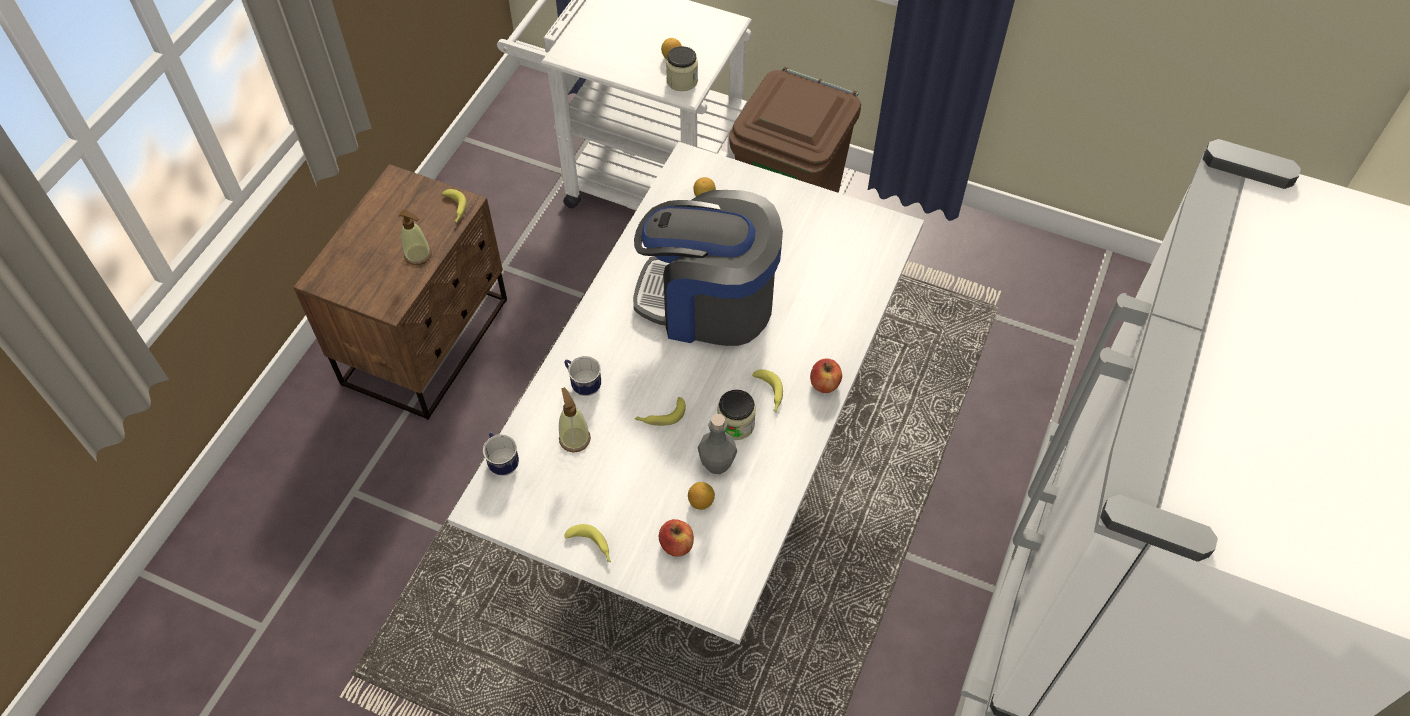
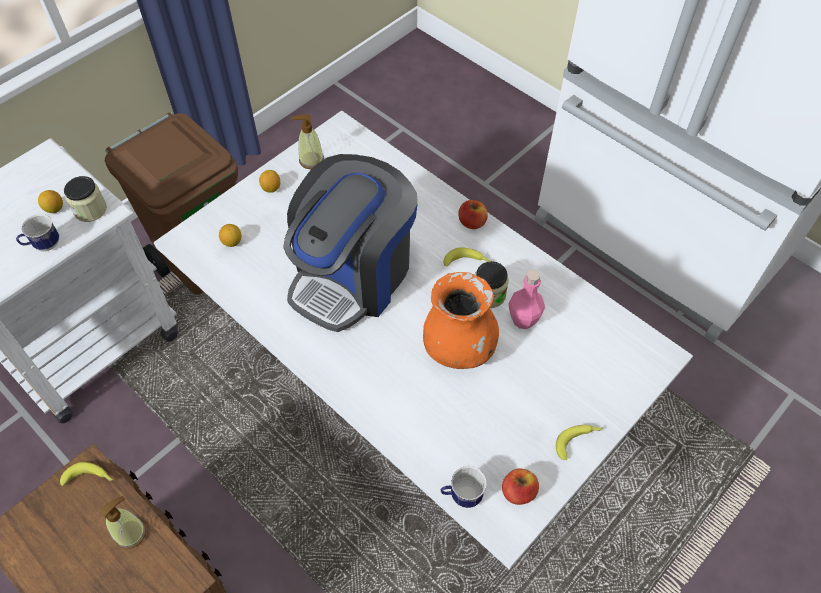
camera: 70 degrees left, 0 degrees up
(574, 439) = (458, 424): soap dispenser -> soap dispenser (311, 160)
(583, 385) = (400, 400): mug -> mug (44, 246)
(660, 416) = (459, 347): banana -> orange vase
(676, 544) = (594, 373): apple -> apple (518, 492)
(701, 502) = (557, 343): lemon -> lemon (271, 188)
(717, 464) = (523, 320): grey bottle -> pink bottle

